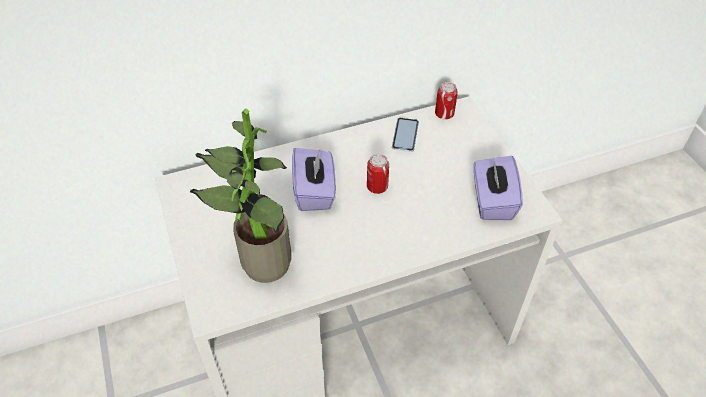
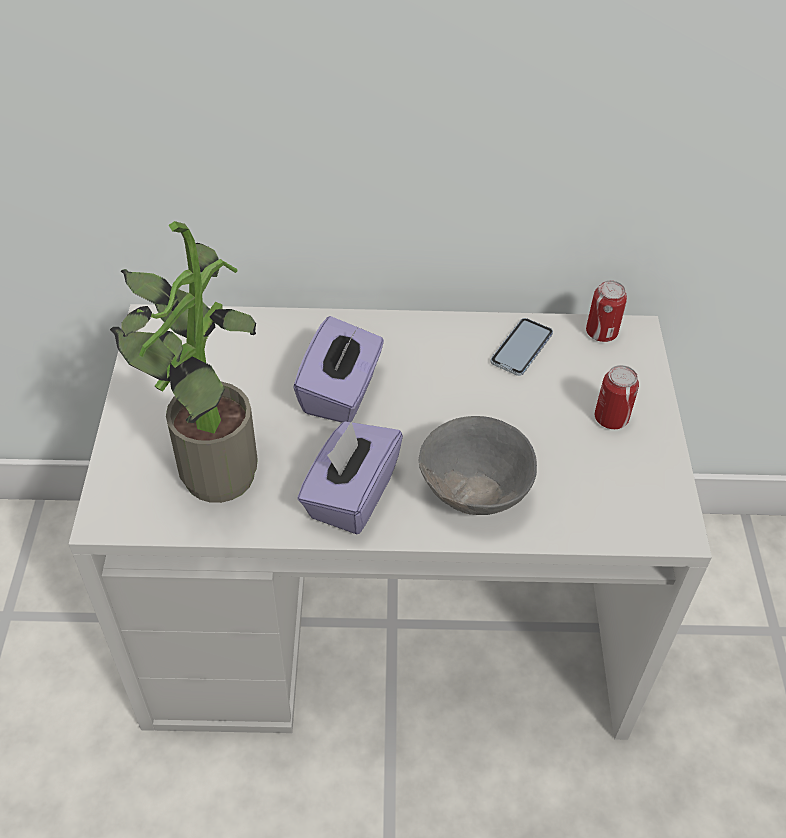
camera: 20 degrees right, 0 degrees up
(377, 187) = (437, 413): can -> can (611, 418)
(421, 227) = (473, 494): none -> grey bowl
(492, 201) = (608, 491): purple tissue box -> purple tissue box (350, 495)

